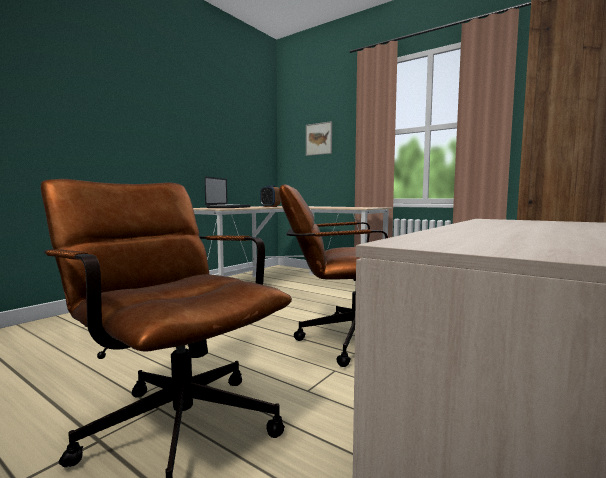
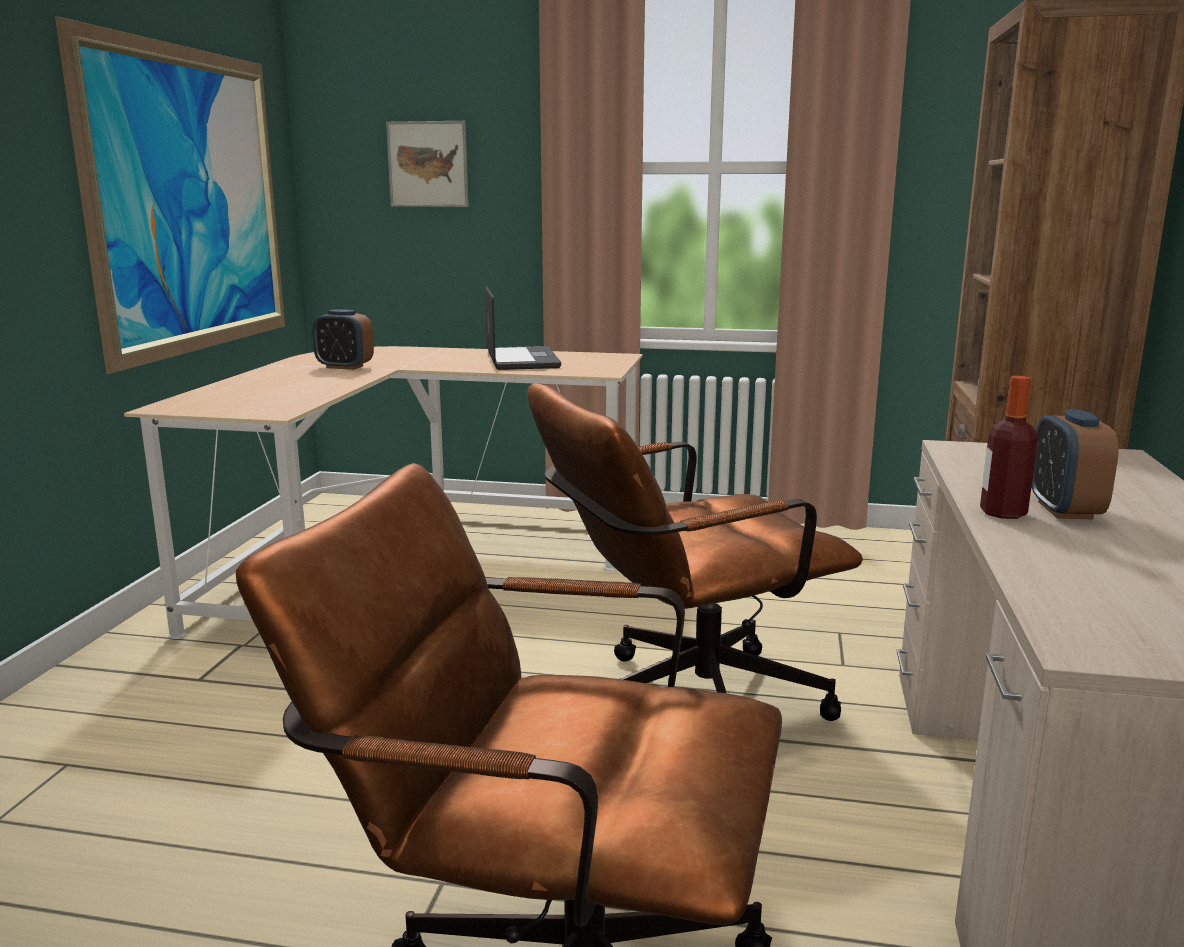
camera: 25 degrees left, 10 degrees up
(227, 148) = (191, 201): none -> picture
(228, 207) = (258, 390): laptop -> laptop (522, 360)
(465, 226) = (1003, 513): none -> bottle
(508, 227) = (1064, 510): none -> alarm clock

